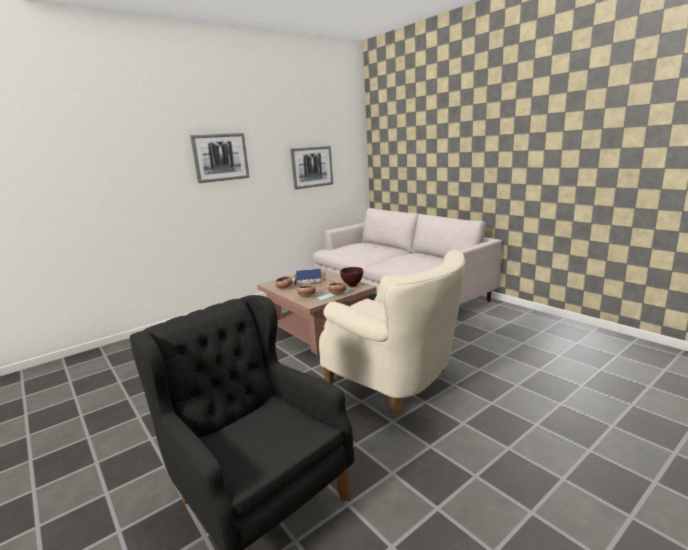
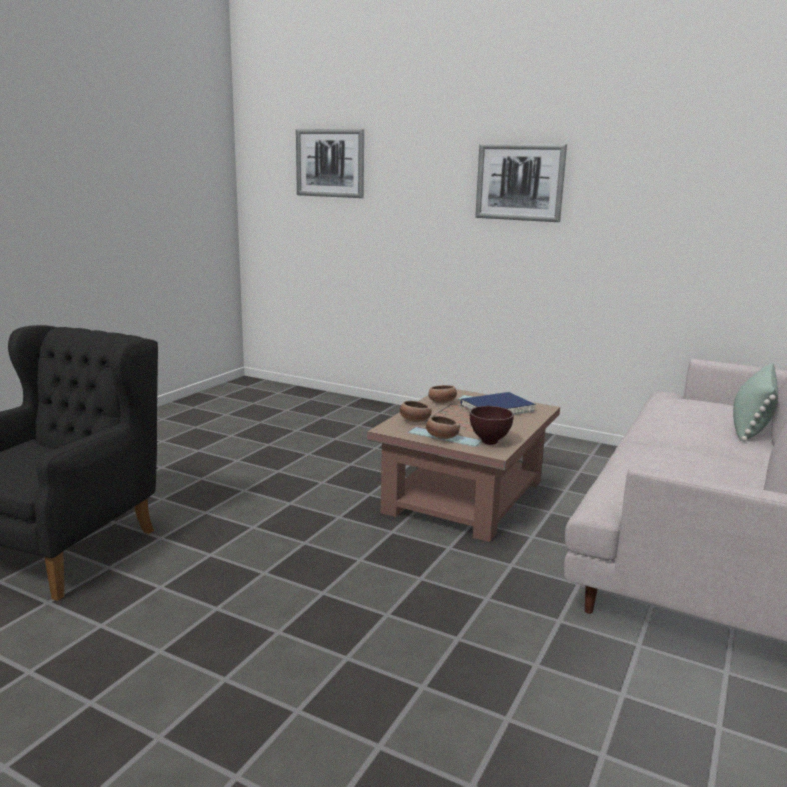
camera: 65 degrees right, 0 degrees up
(312, 167) = (705, 222): picture -> picture (330, 163)
(375, 245) = (751, 424): none -> green pillow
(394, 379) = (338, 592): beige armchair -> none

